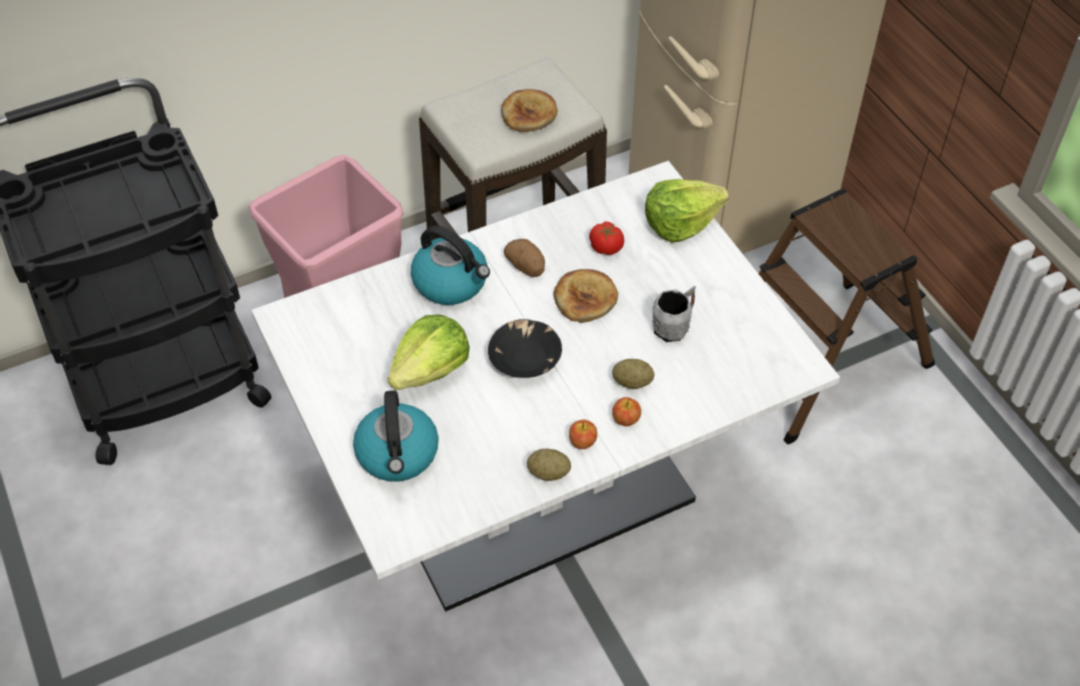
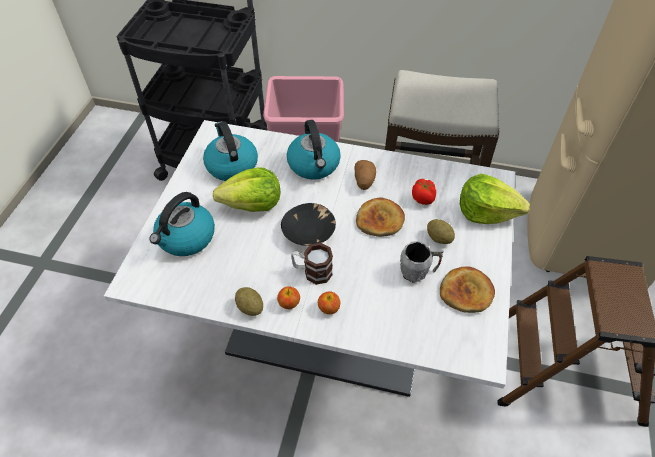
camera: 40 degrees right, 0 degrees up
(354, 342) = (231, 165): none -> kettle
(529, 114) = (453, 102): bread -> bread (466, 292)
(572, 396) = (312, 271): none -> mug
(632, 382) = (356, 288): potato -> potato (439, 238)

